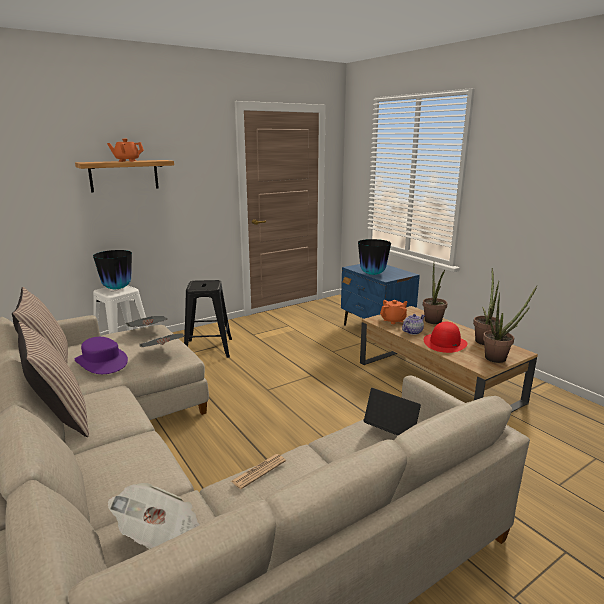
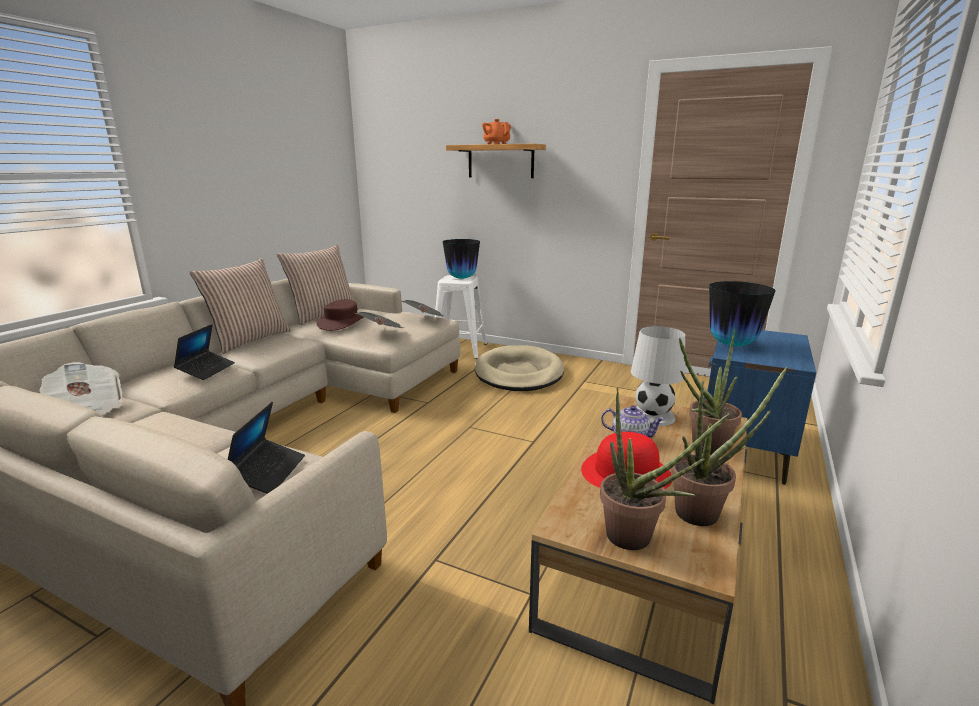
camera: 60 degrees right, 0 degrees up
(102, 362) = (342, 322): purple hat -> brown hat
(133, 449) = (206, 370): none -> laptop
(209, 348) = (519, 373): black stool -> beige dog bed
(259, 471) = (176, 420): newspaper -> none
(393, 320) = (652, 416): orange teapot -> white table lamp

